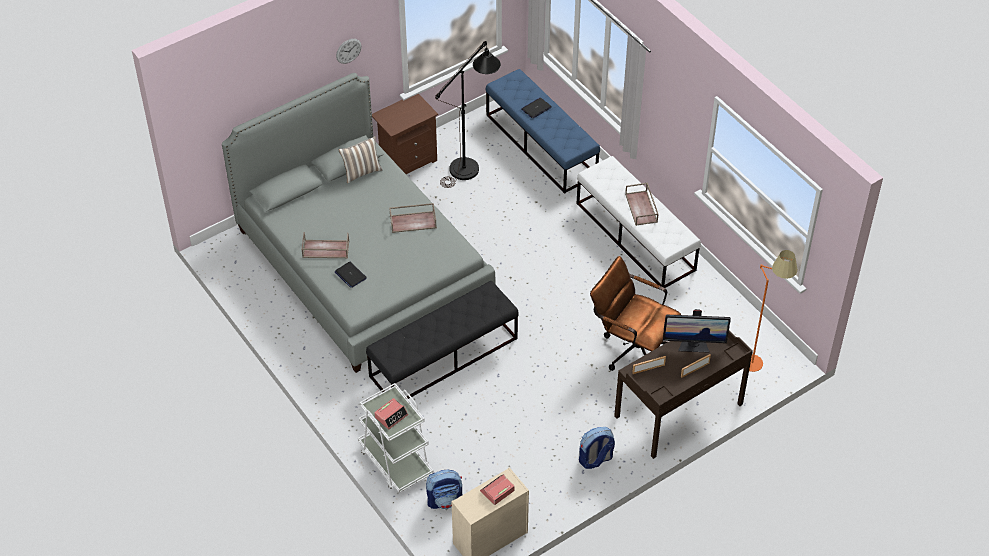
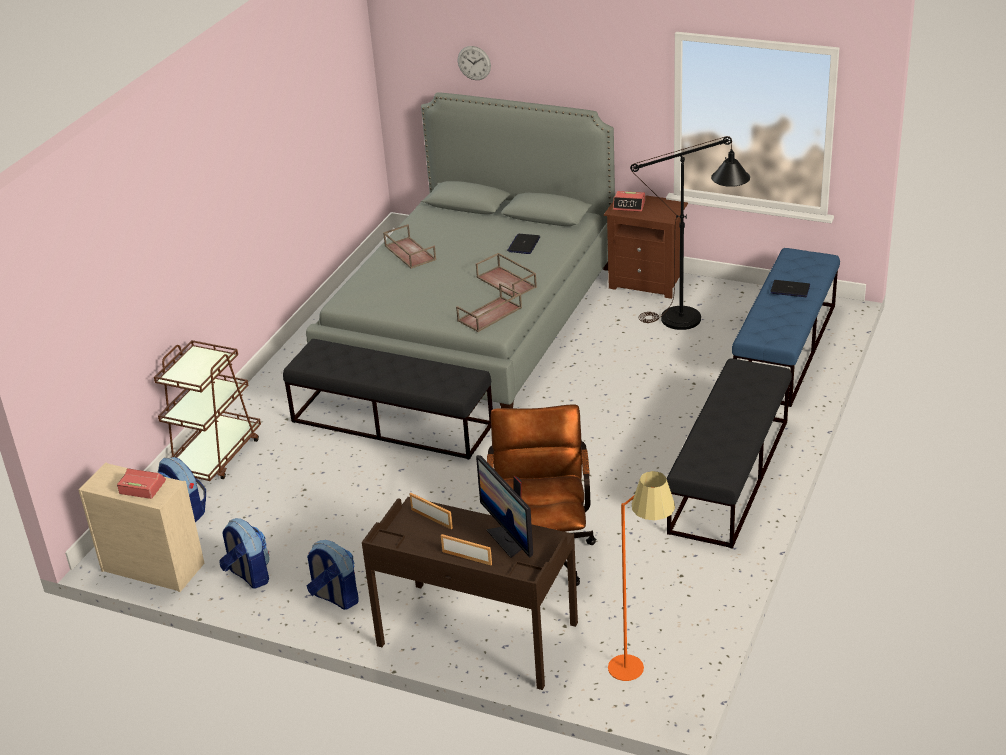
camera: 60 degrees right, 15 degrees down
(348, 51) = (599, 80): wall clock -> wall clock (474, 63)
(350, 275) = (388, 279): laptop -> laptop (524, 244)
(361, 172) = (542, 227): pillow -> none
(391, 416) = (191, 369): alarm clock -> alarm clock (629, 205)
(395, 461) = (215, 455): white cart -> brown cart
(540, 492) = (249, 575): none -> backpack
(635, 237) = (729, 476): white bench -> black bench
(642, 208) = (729, 424): brown tray -> brown tray (489, 315)

